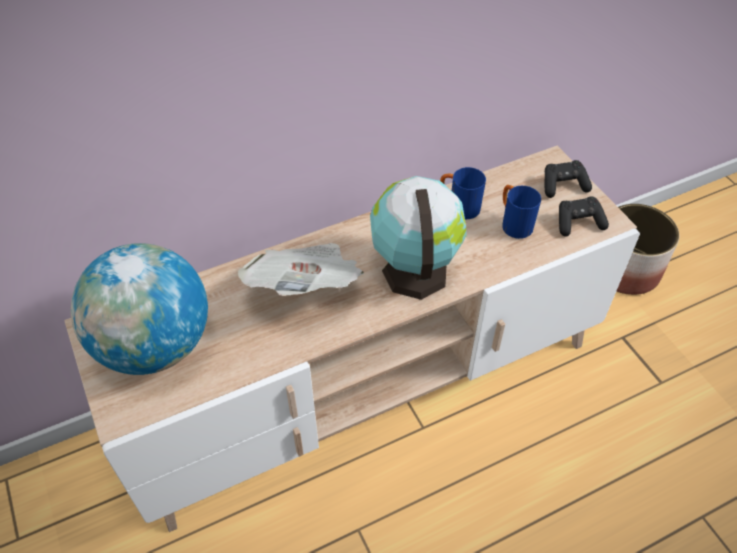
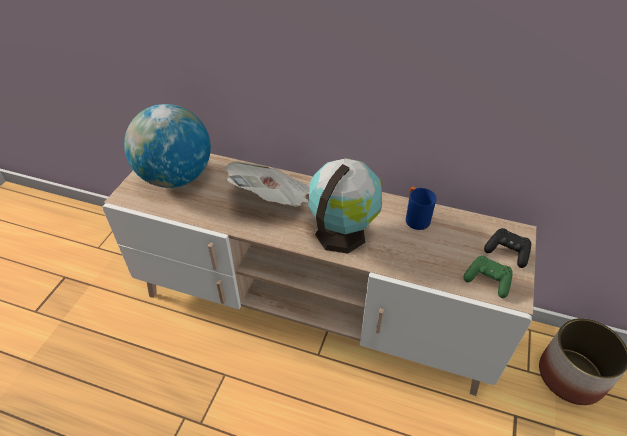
camera: 45 degrees right, 5 degrees down
(513, 223) = (439, 250): blue mug -> none
(578, 223) = (487, 281): black game controller -> green game controller

